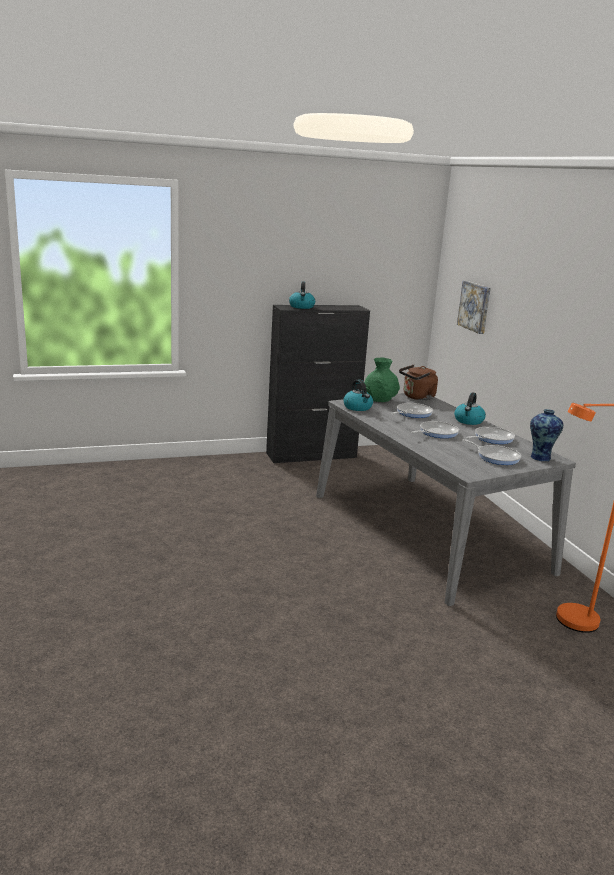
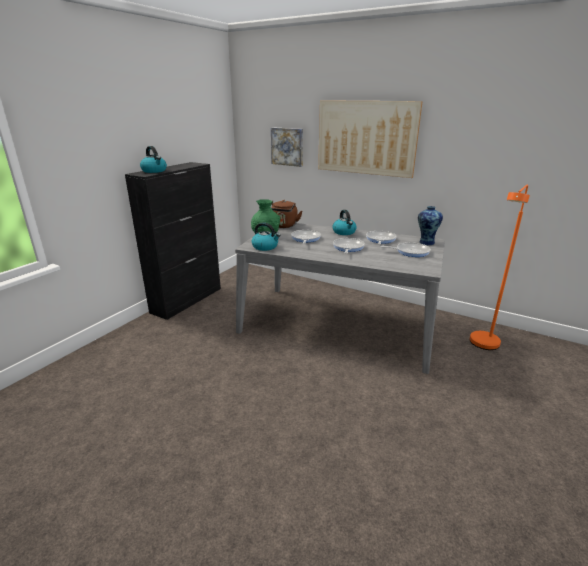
camera: 40 degrees left, 5 degrees up
(541, 311) = (366, 138): none -> picture

